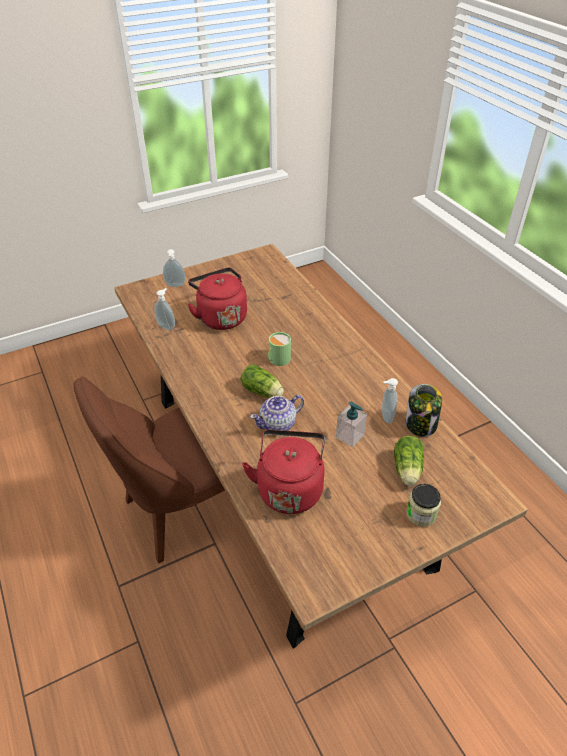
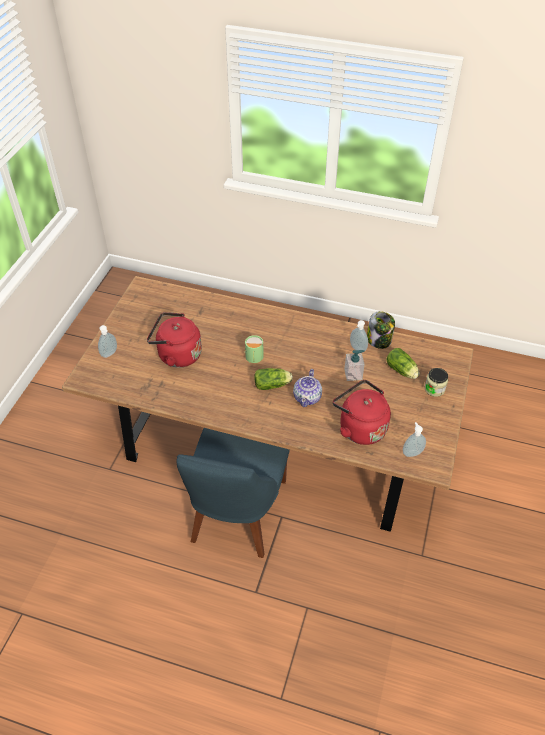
camera: 45 degrees left, 5 degrees up
(167, 326) = (149, 387): soap dispenser -> soap dispenser (411, 452)
(183, 509) = (236, 515): brown chair -> blue chair

